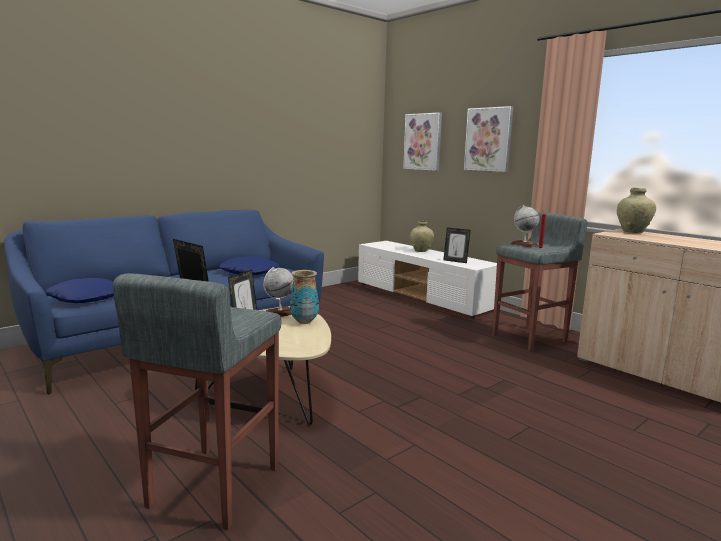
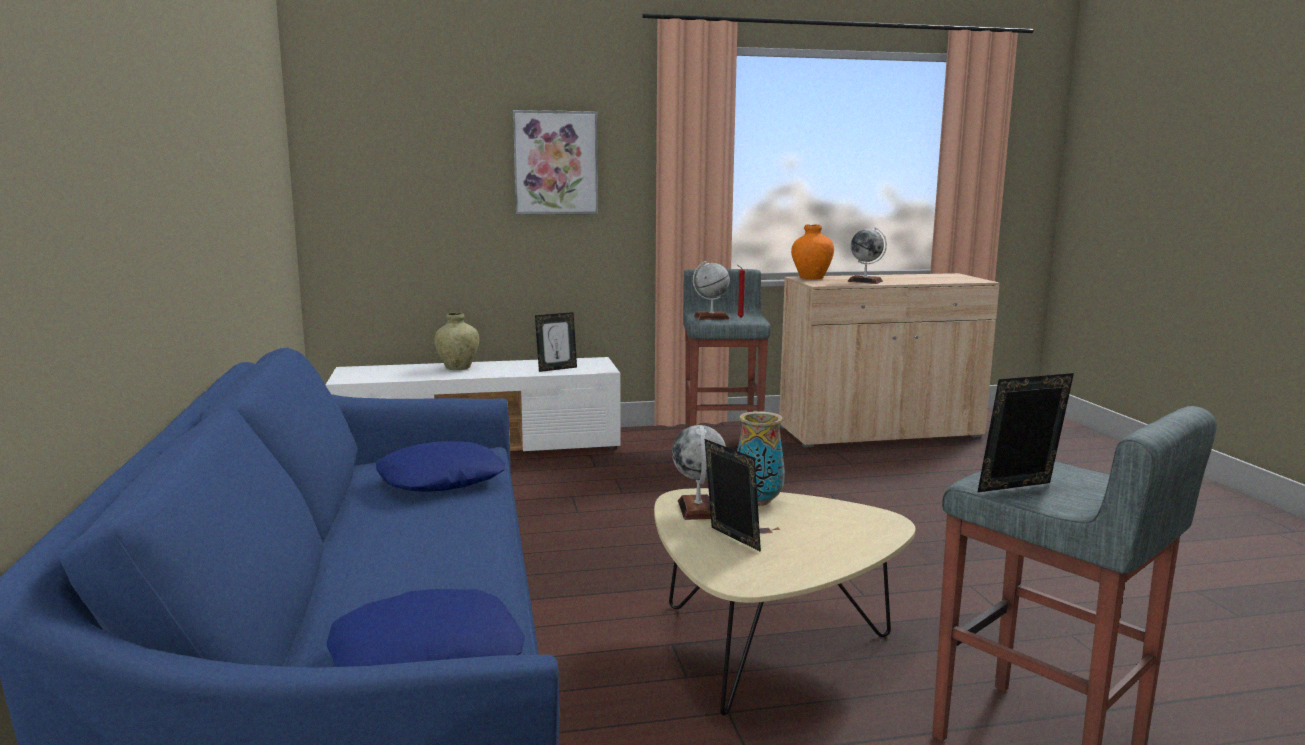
camera: 60 degrees left, 0 degrees up
(423, 141) = (408, 166): picture -> none
(633, 231) = (811, 277): beige vase -> orange vase
(659, 239) = (865, 281): none -> globe

